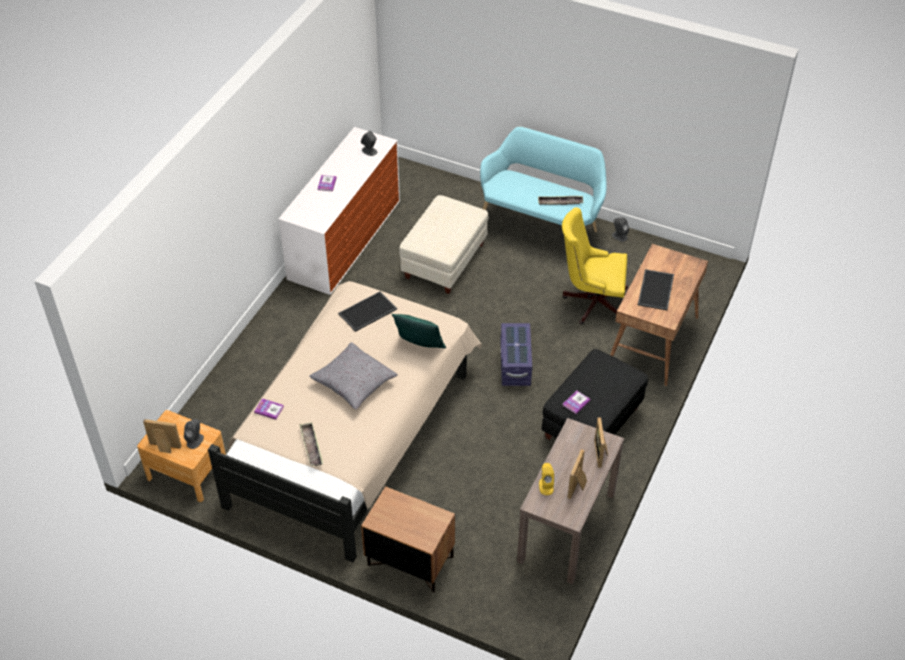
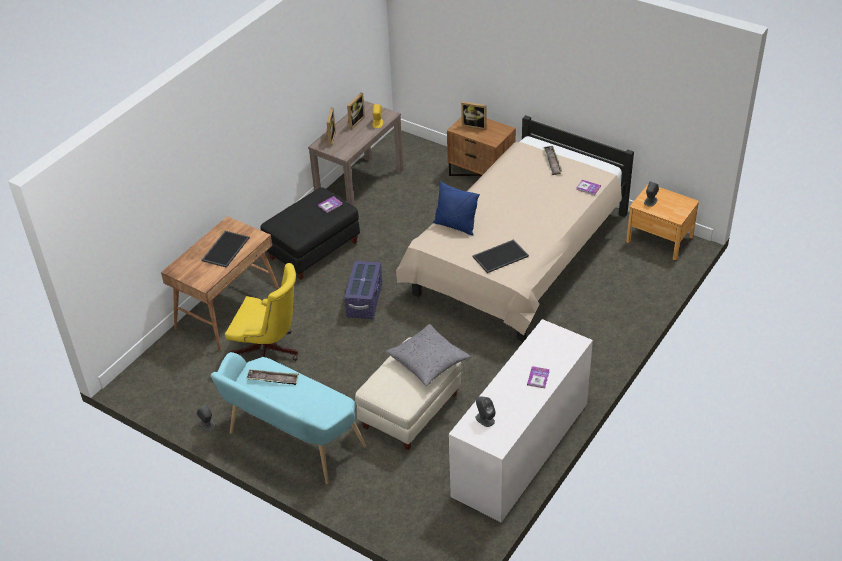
camera: 170 degrees left, 5 degrees down
(164, 448) = (675, 198): picture frame -> picture frame (474, 125)
(354, 382) = (516, 201): grey pillow -> grey pillow (428, 361)
(420, 345) = (455, 226): green pillow -> blue pillow

